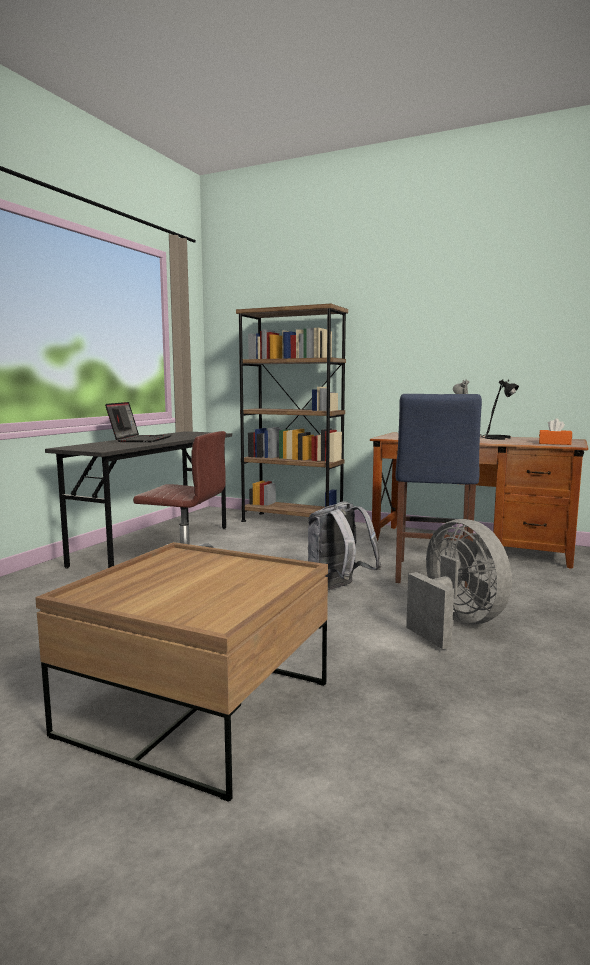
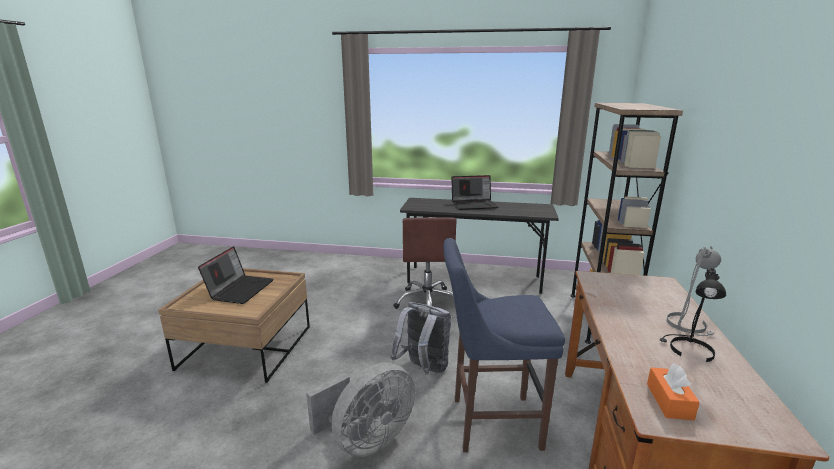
camera: 75 degrees right, 10 degrees up
(186, 581) = (240, 289): none -> laptop

